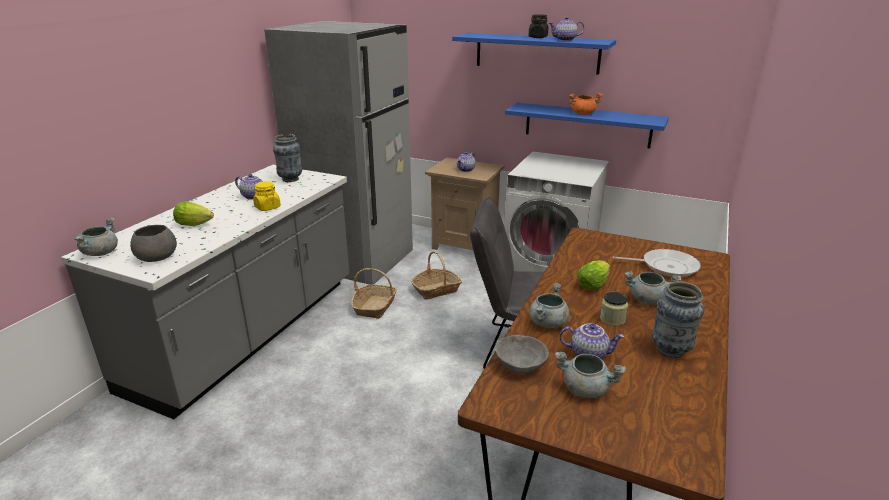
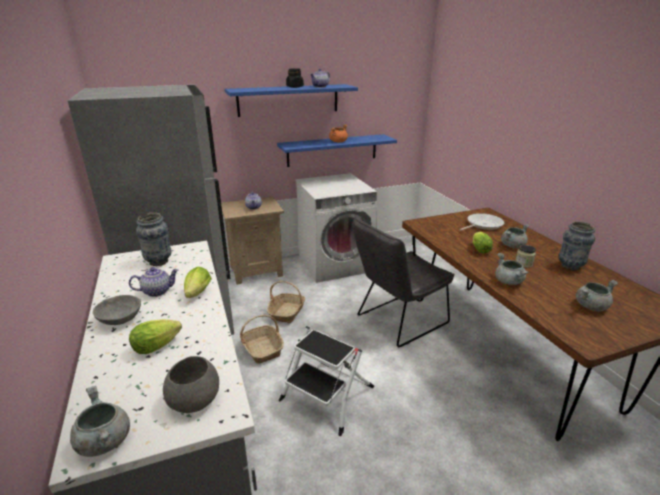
camera: 45 degrees left, 0 degrees up
(267, 207) = (197, 294): yellow jar -> lettuce
(367, 366) = (328, 395): none -> step ladder
(519, 365) = (549, 312): grey bowl -> grey bowl (119, 319)
(589, 353) = (554, 287): teapot -> none

